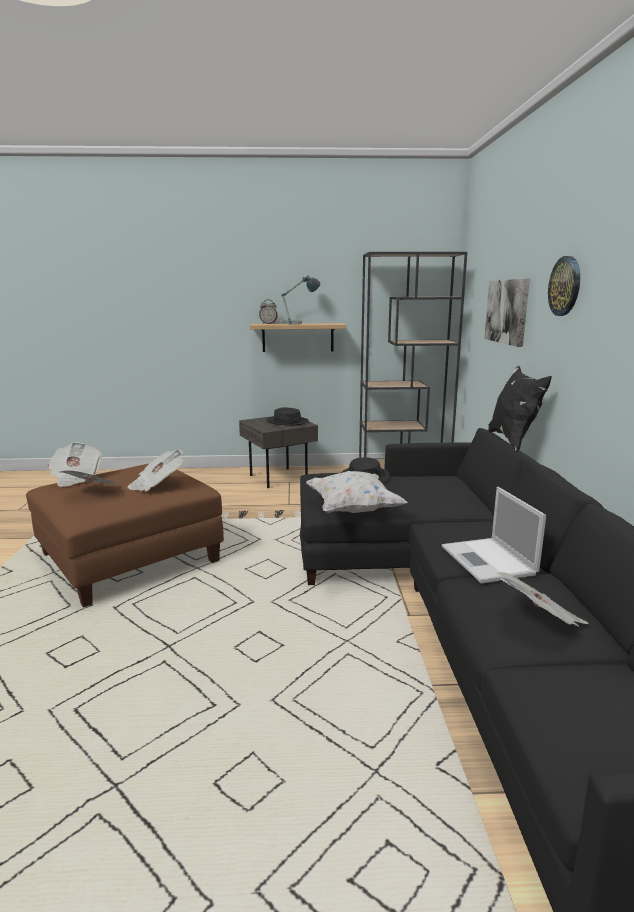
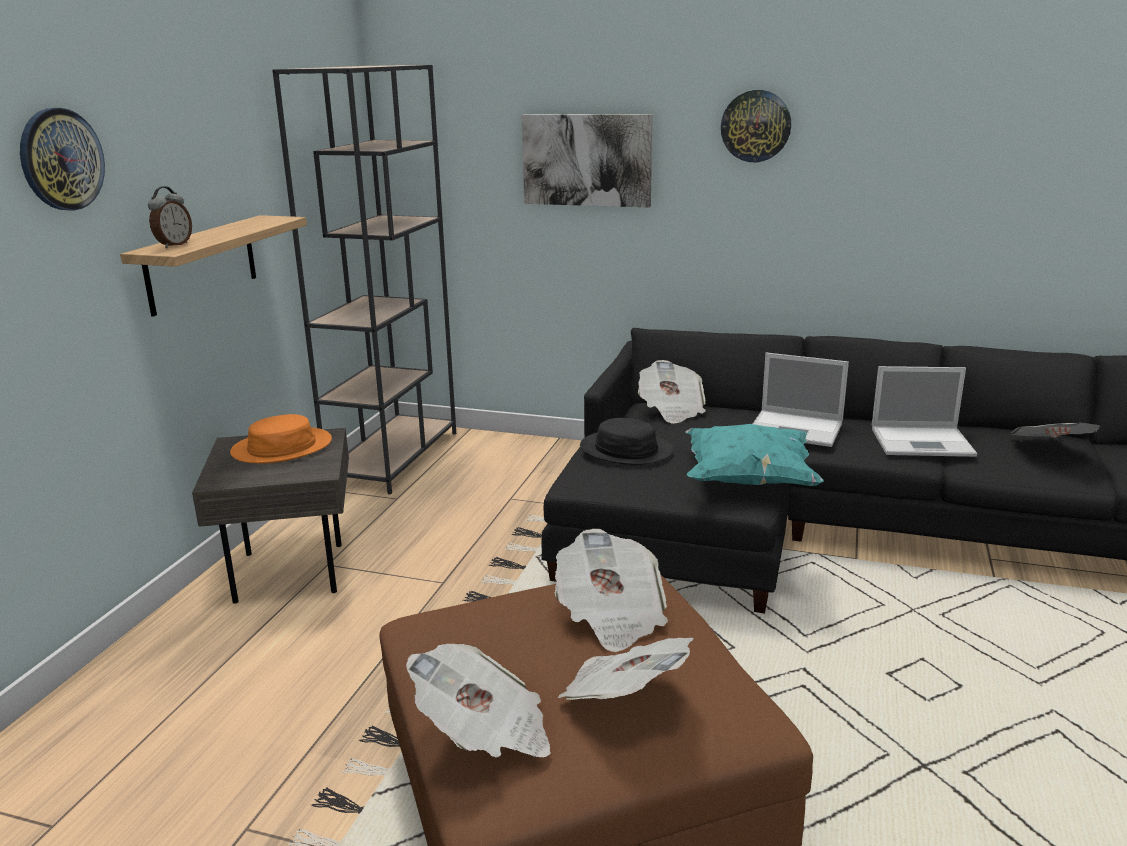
camera: 70 degrees left, 5 degrees up
(230, 284) = (61, 159): none -> wall clock
(287, 421) = (282, 447): black hat -> orange hat
(301, 324) = (226, 231): table lamp -> none
(352, 509) = (748, 481): white pillow -> turquoise pillow
(443, 480) = (671, 410): none -> newspaper
(455, 515) = (797, 429): none -> laptop
(513, 441) = (709, 327): black pillow -> none

